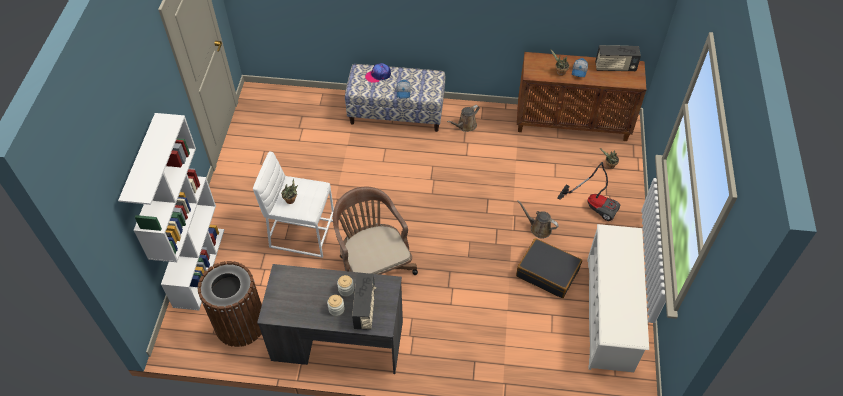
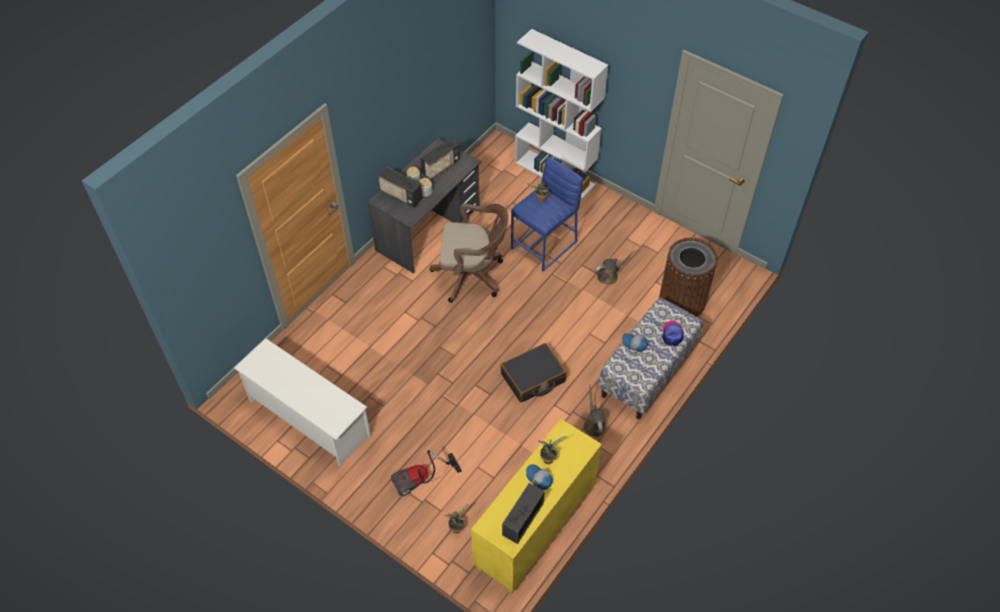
camera: 120 degrees right, 0 degrees up
(240, 323) = (486, 181): brown trash can -> brown trash can (682, 301)
(302, 233) = (545, 245): white stool -> blue stool
(302, 294) = (441, 167): none -> radio
(538, 228) = (429, 416): brown watering can -> brown watering can (609, 275)
(547, 272) = (380, 396): black suitcase -> black suitcase (533, 378)
(572, 123) = (535, 530): brown cabinet -> yellow cabinet

